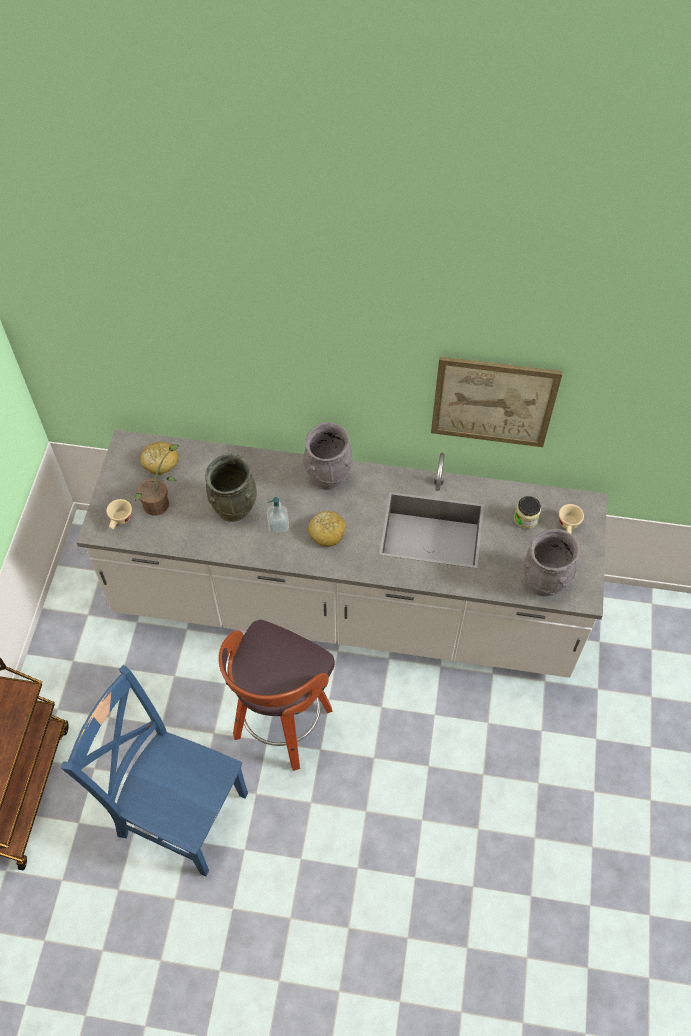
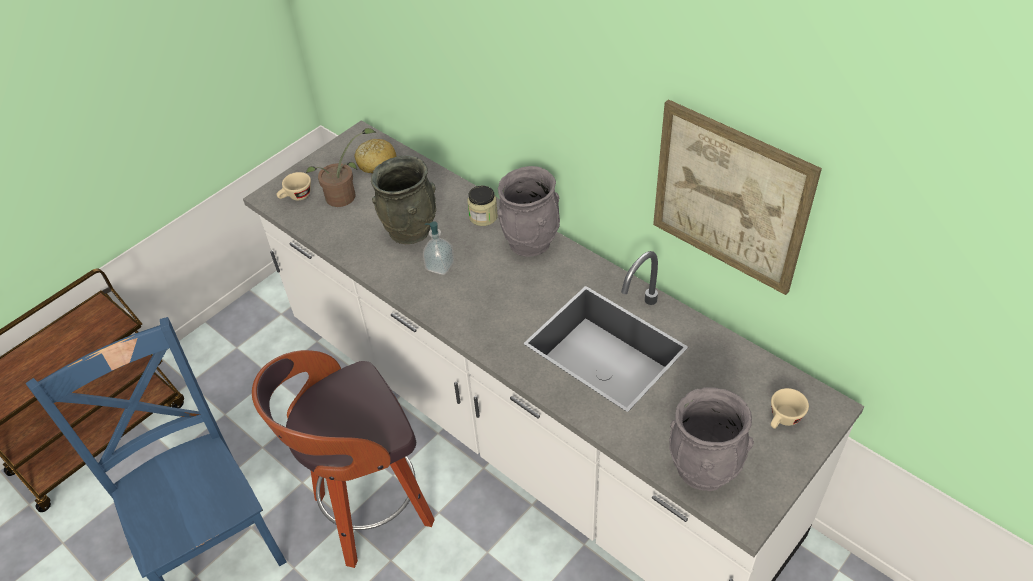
camera: 35 degrees right, 10 degrees down
(327, 532) = (484, 295): bread -> none
(525, 519) = (730, 386): jar -> jar (483, 216)

